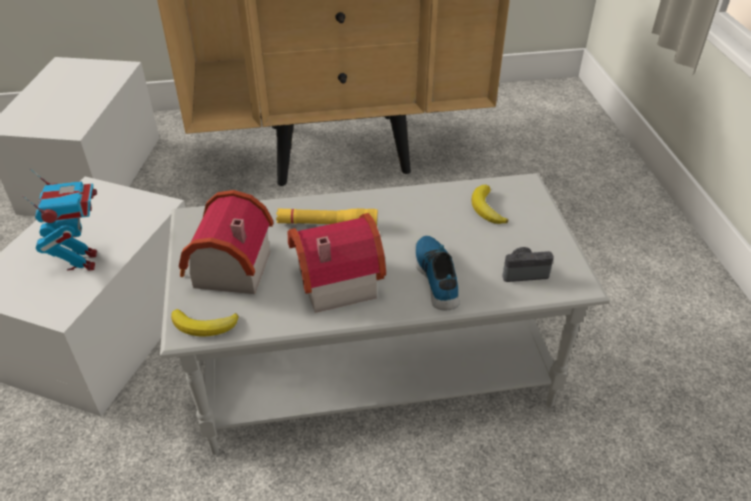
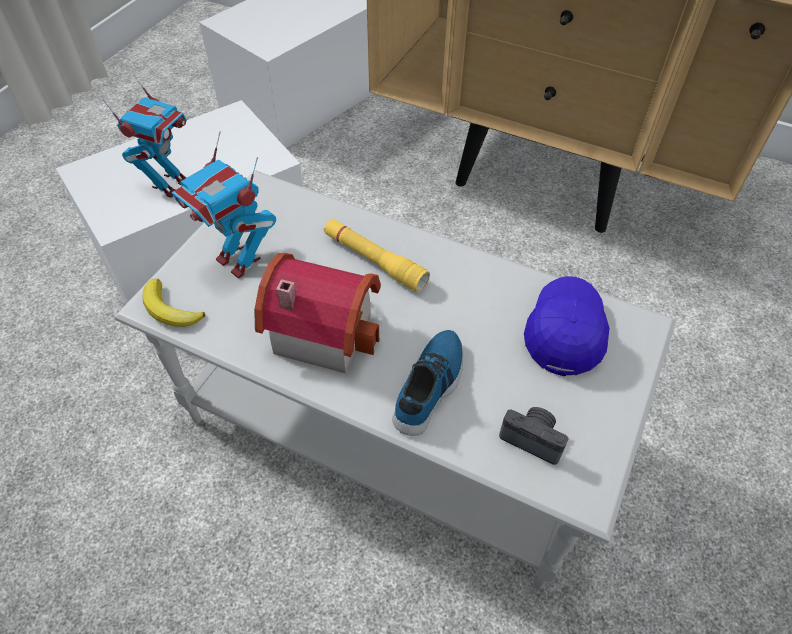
camera: 35 degrees right, 10 degrees up
(226, 270) = (239, 261): toy house -> toy robot
(486, 208) = (564, 333): banana -> blue cap

